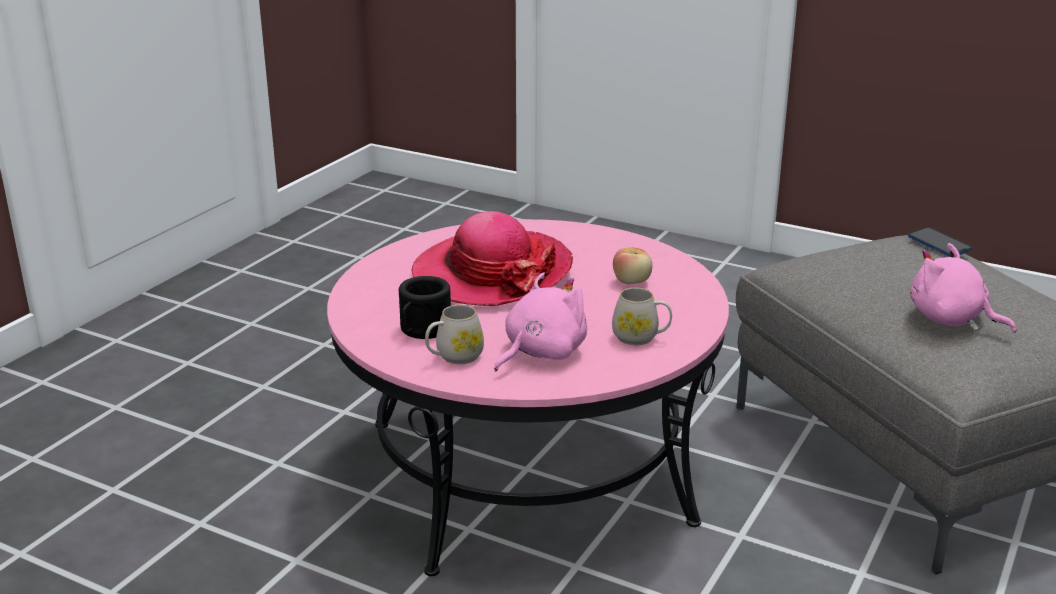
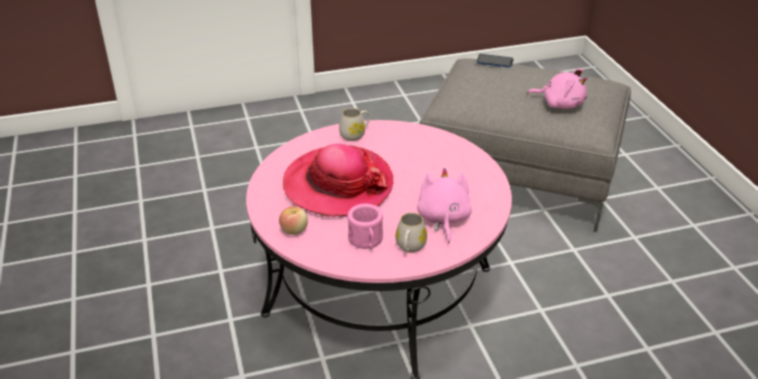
camera: 45 degrees left, 10 degrees up
(422, 330) = (366, 241): black mug -> pink mug
(632, 282) = (412, 152): apple -> apple (294, 230)
(641, 338) = (469, 184): white mug -> white mug (355, 134)
(951, 320) = (560, 103): pink plush toy -> pink plush toy turned 150 degrees counterclockwise

